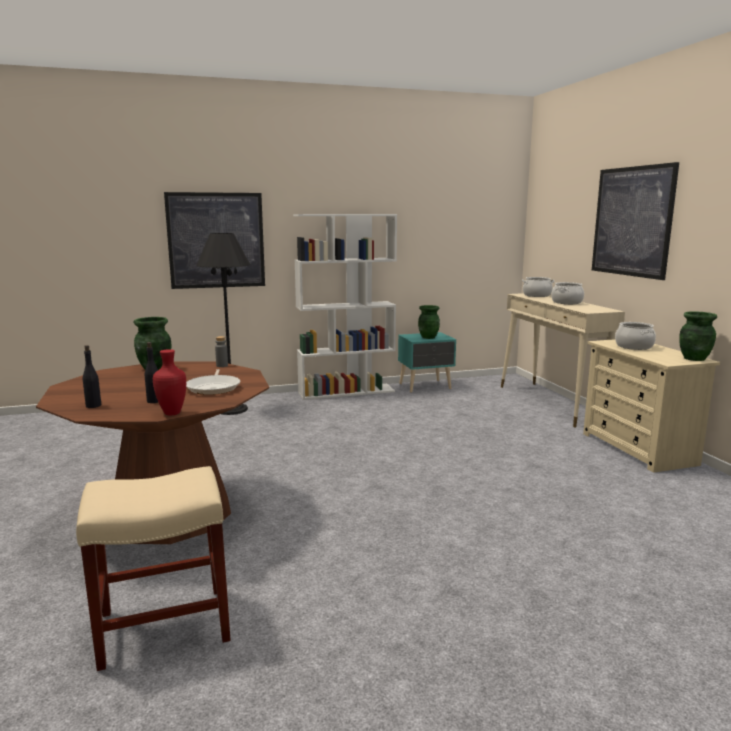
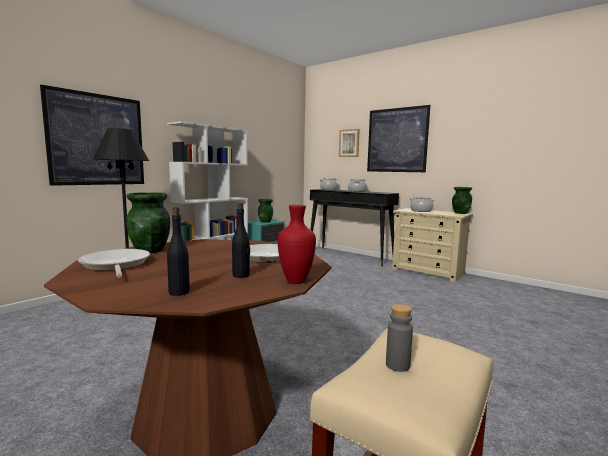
camera: 35 degrees left, 5 degrees down
(108, 378) = (115, 265): none -> frying pan
(222, 365) = (216, 241): grey bottle -> grey bottle (397, 365)
(552, 403) = (349, 256): beige console table -> black console table
(574, 222) = (349, 143): none -> picture

